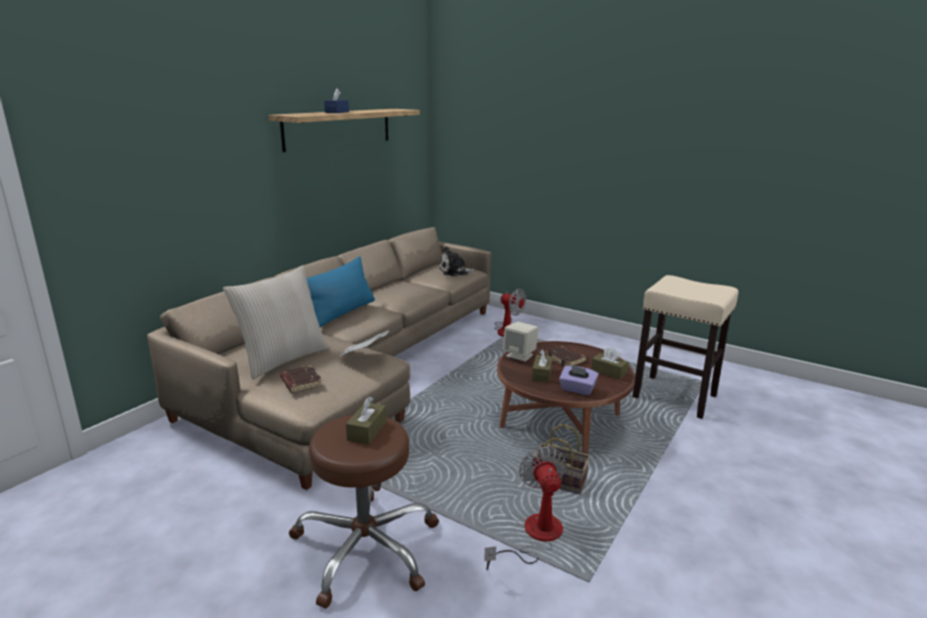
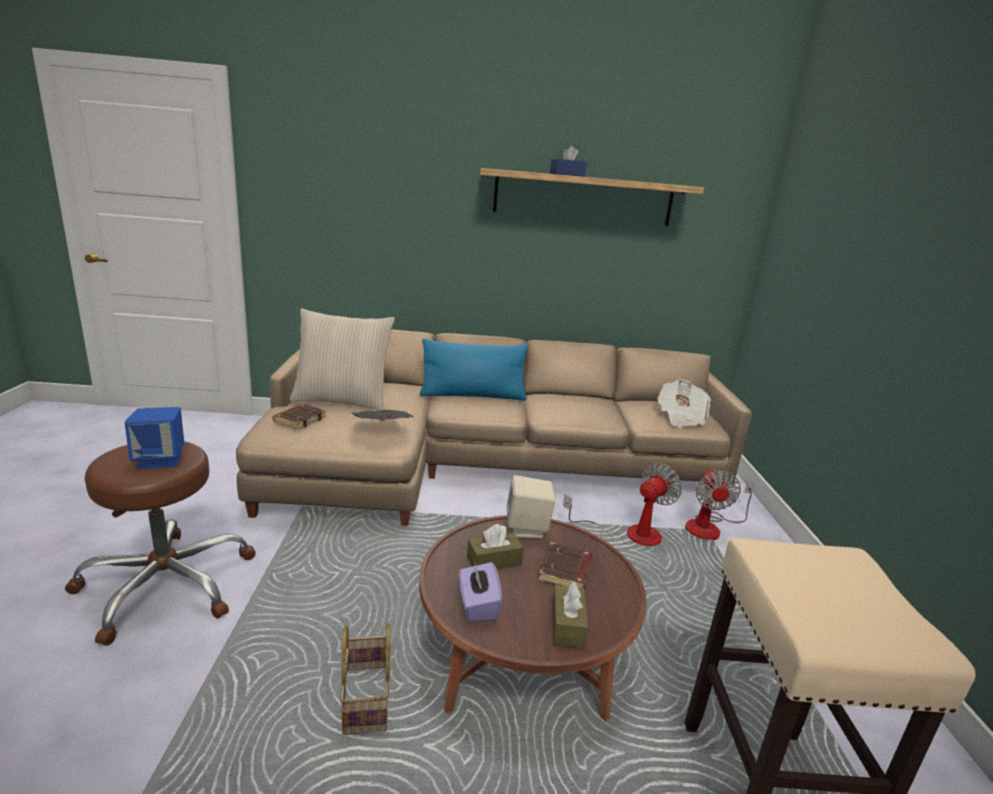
camera: 55 degrees right, 0 degrees up
(367, 431) = (160, 460): brown tissue box -> blue speaker
(455, 272) = (680, 417): plush toy -> newspaper
(534, 537) = (224, 713): fan -> fan (630, 534)

